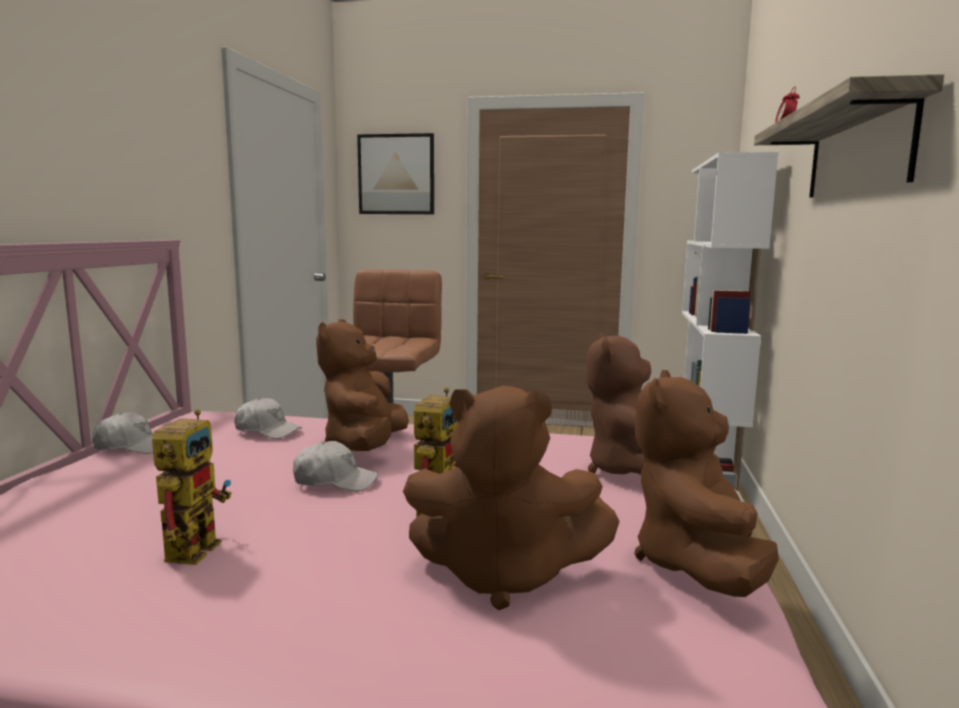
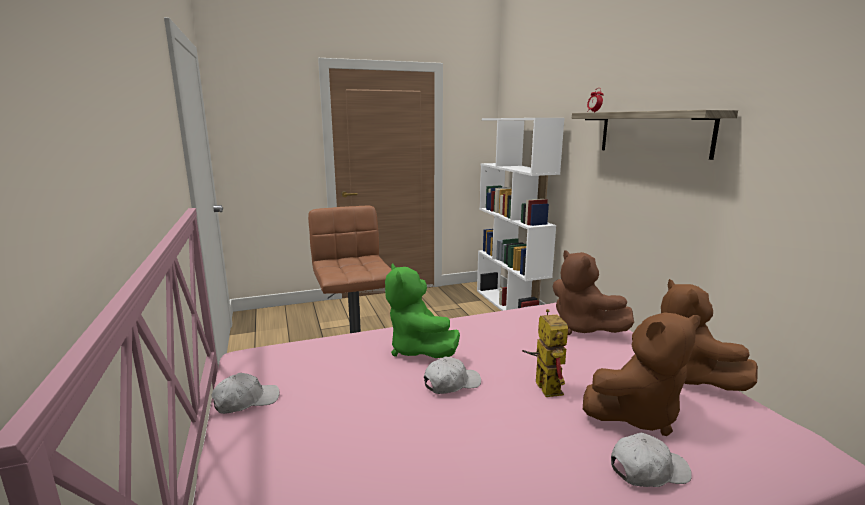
camera: 30 degrees left, 5 degrees up
(195, 545) = (450, 463): toy robot -> none
(267, 430) = (333, 356): white cap -> white cap (648, 470)
(365, 446) = (418, 350): brown plush toy -> green plush toy
(396, 174) = (262, 117): picture -> none

